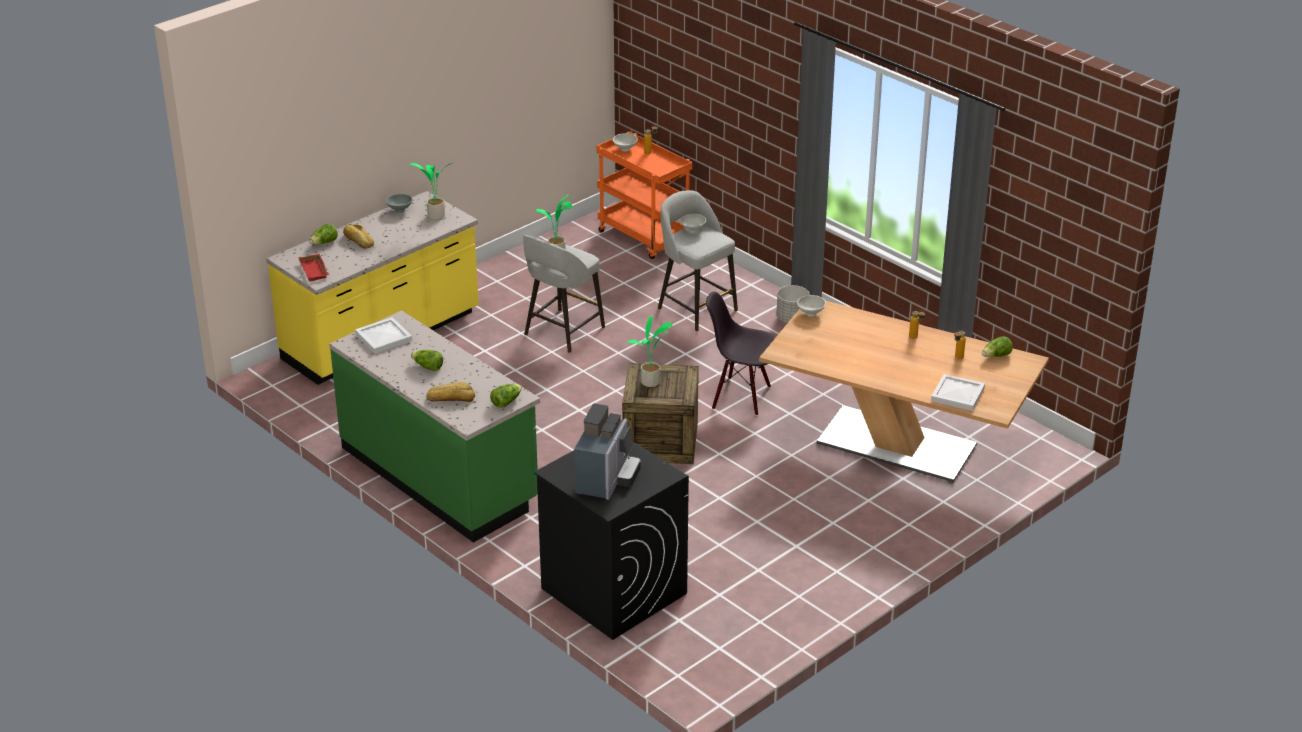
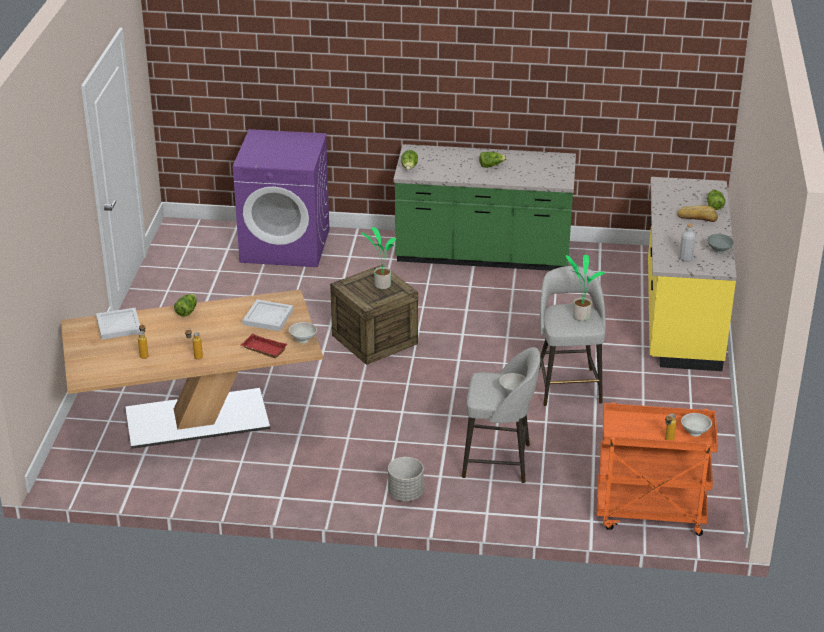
camera: 140 degrees right, 0 degrees up
(315, 271) = (678, 186): red tray -> red tray (263, 349)
(383, 338) = (550, 168): white tray -> white tray (267, 317)
(435, 216) = (686, 258): potted plant -> grey bottle
(451, 397) = (446, 157): bread -> none
(606, 479) = (278, 145): coffee machine -> none
(612, 590) = (286, 245): black washing machine -> purple washing machine
(741, 397) = (359, 400): black chair -> none
(996, 356) = (113, 371): lettuce -> lettuce (187, 311)

